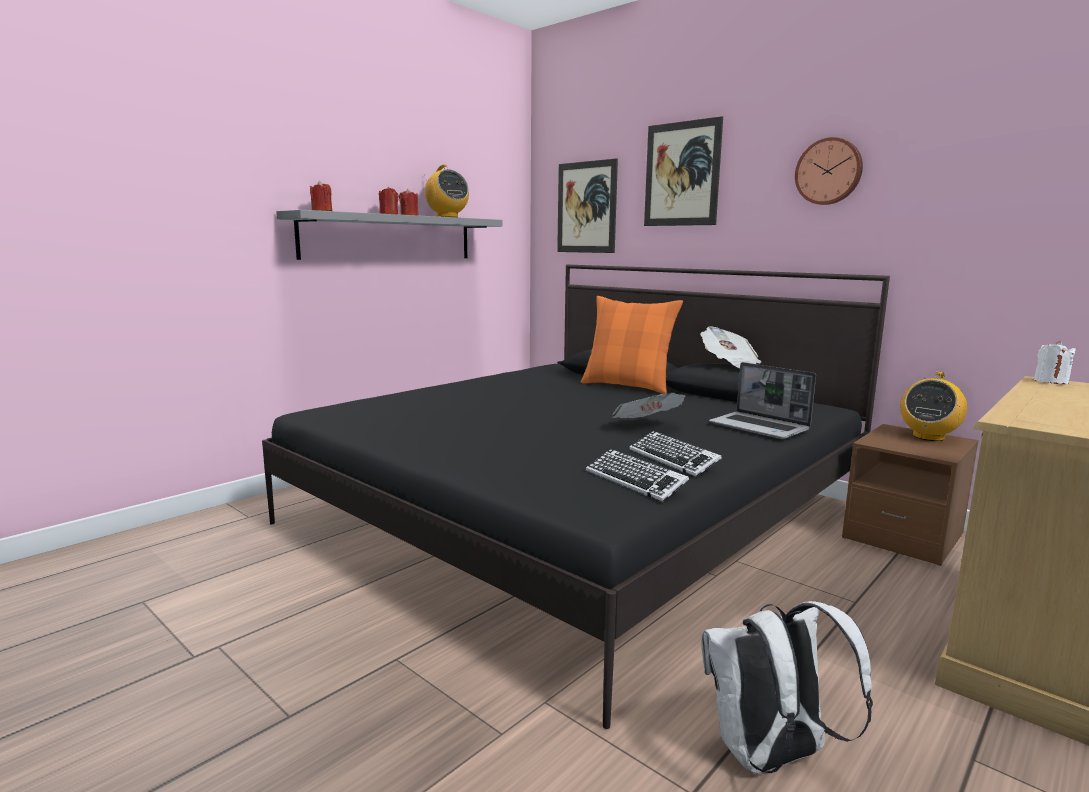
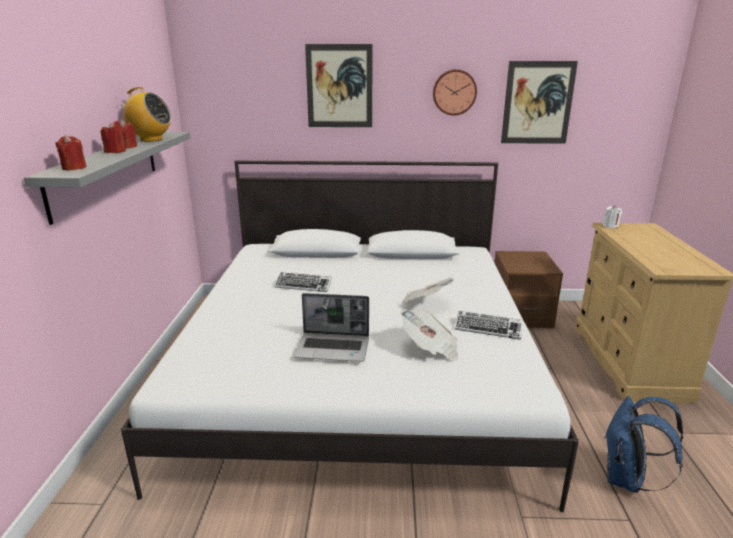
camera: 40 degrees left, 10 degrees up
(577, 515) = (359, 372): black bed -> white bed
(586, 207) = (246, 109): picture -> picture (537, 103)
(627, 386) = (343, 262): orange pillow -> none
(635, 481) = (504, 357): keyboard -> keyboard (303, 285)
(729, 364) = (409, 231): newspaper -> newspaper (430, 348)
(760, 427) = (476, 281): laptop -> laptop (333, 348)
(770, 758) = (627, 479): white backpack -> blue backpack
(928, 437) = (527, 256): radio -> none

